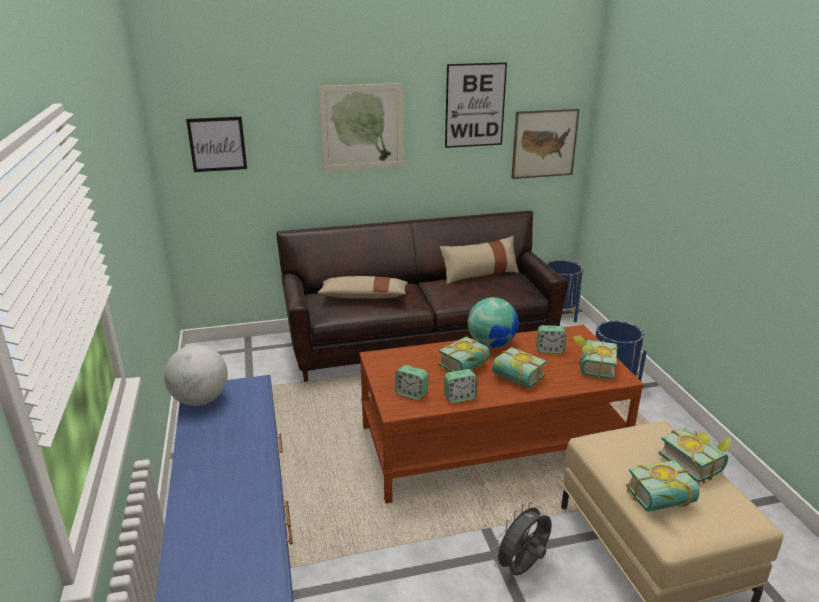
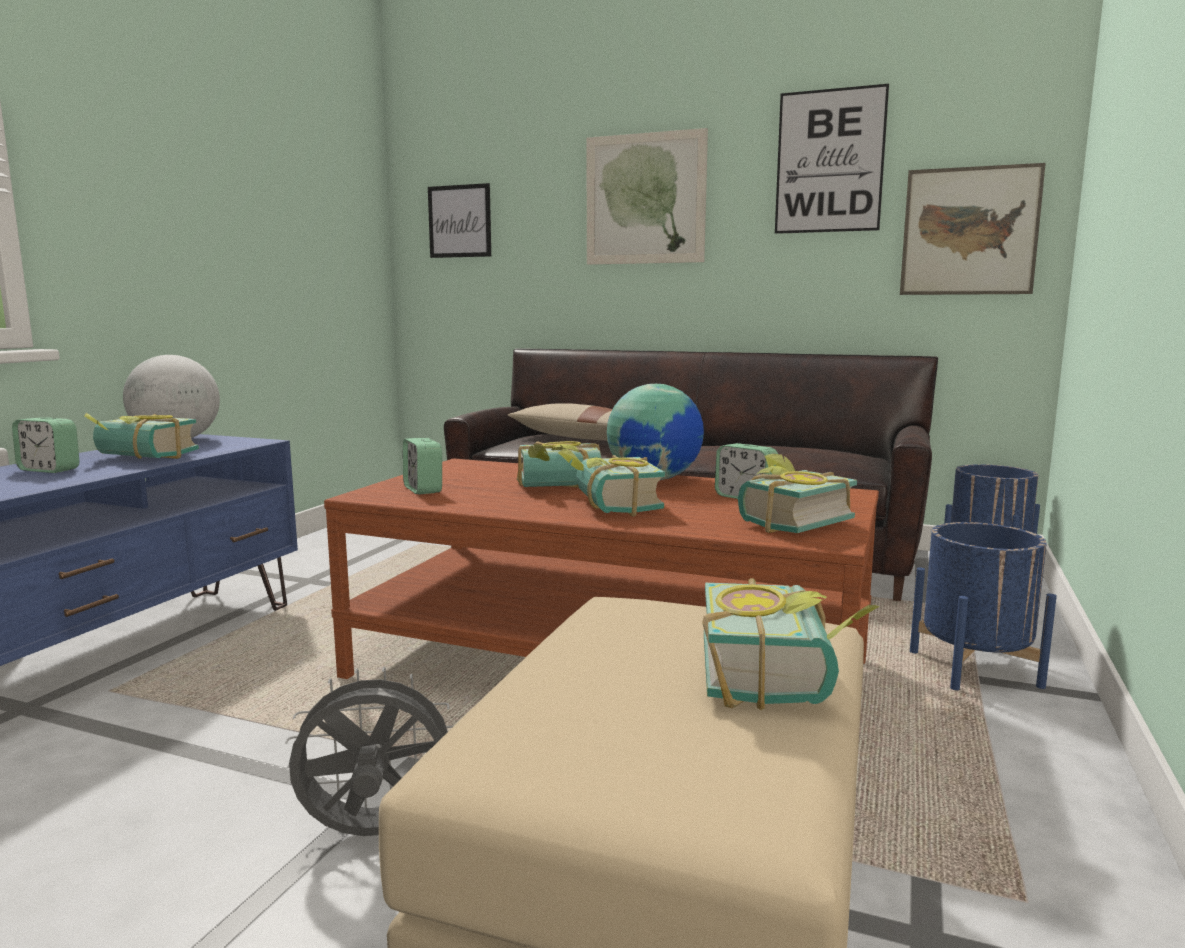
camera: 35 degrees right, 15 degrees down
(460, 397) = (479, 503): alarm clock -> alarm clock (49, 470)
(479, 274) = (798, 446): beige pillow -> none
(663, 502) = (560, 700): book -> book (140, 458)

